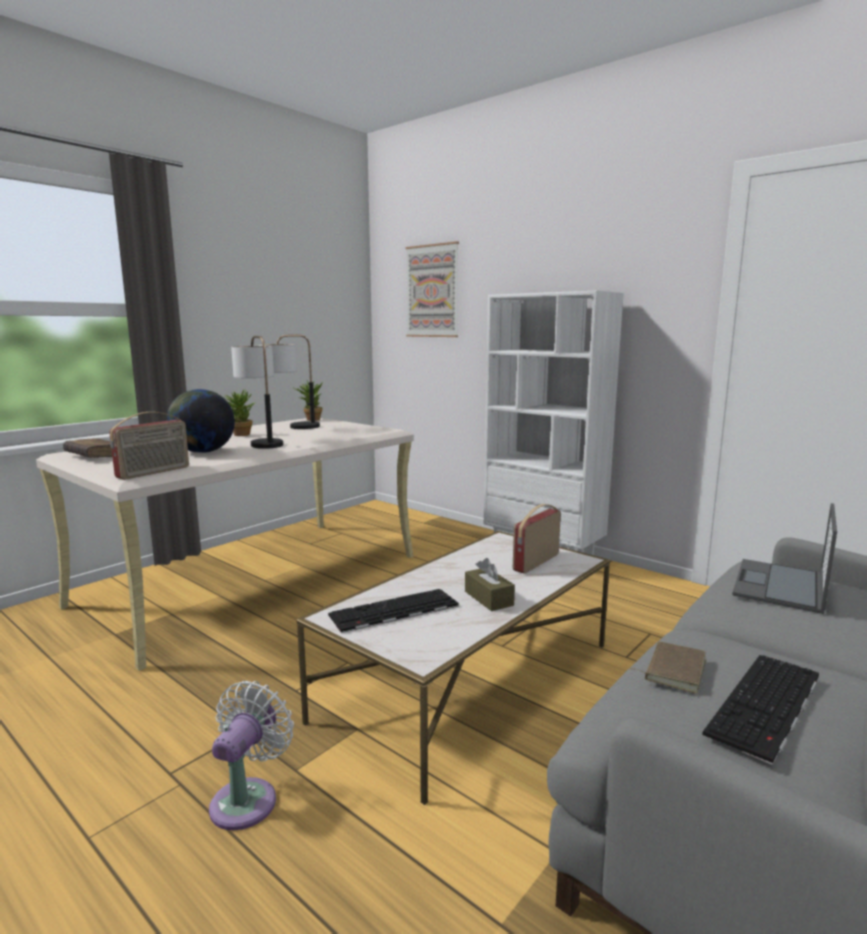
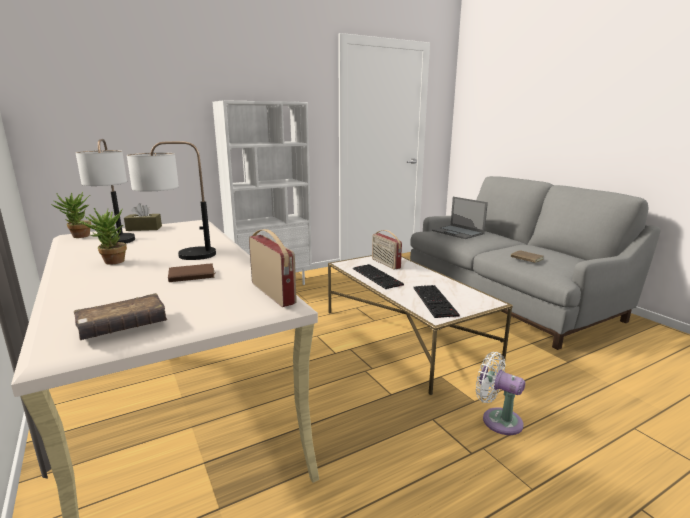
camera: 70 degrees left, 5 degrees up
(203, 452) = (191, 276): globe -> brown book
(432, 291) = (106, 91): picture -> none
(488, 598) = (427, 280): brown tissue box -> brown tissue box (144, 228)
(767, 706) = (549, 254): keyboard -> keyboard (378, 276)

